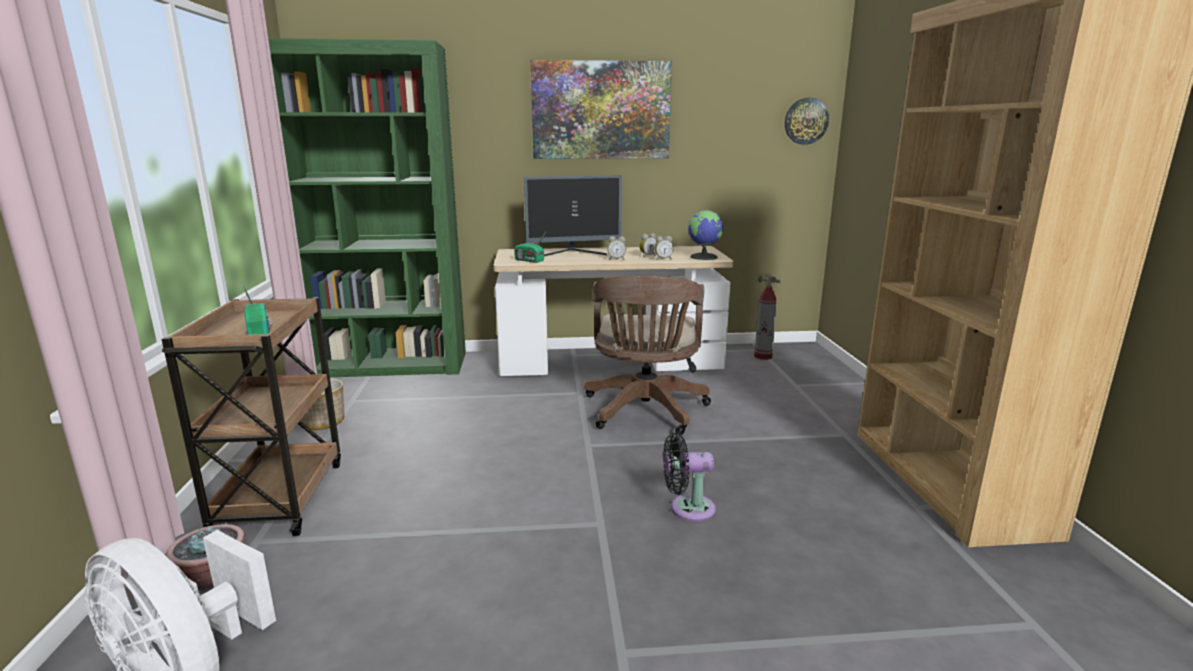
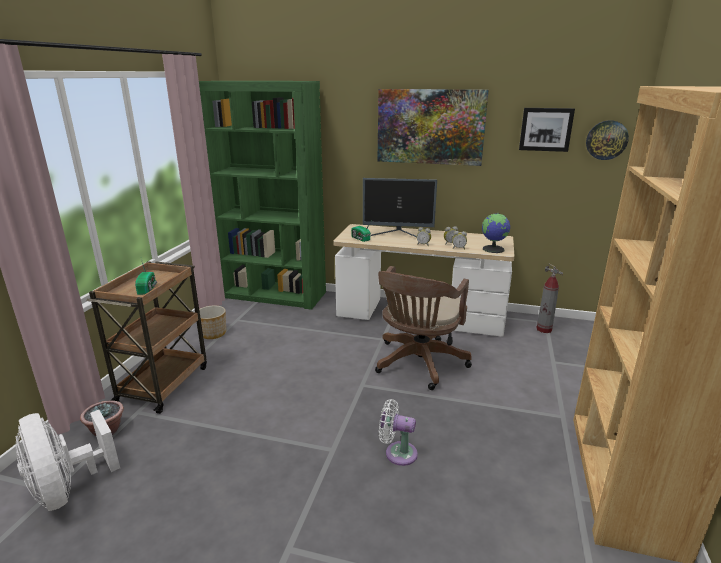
camera: 20 degrees right, 5 degrees up
(687, 508) = (397, 453): black fan -> white fan
(739, 110) = (545, 129): none -> picture

